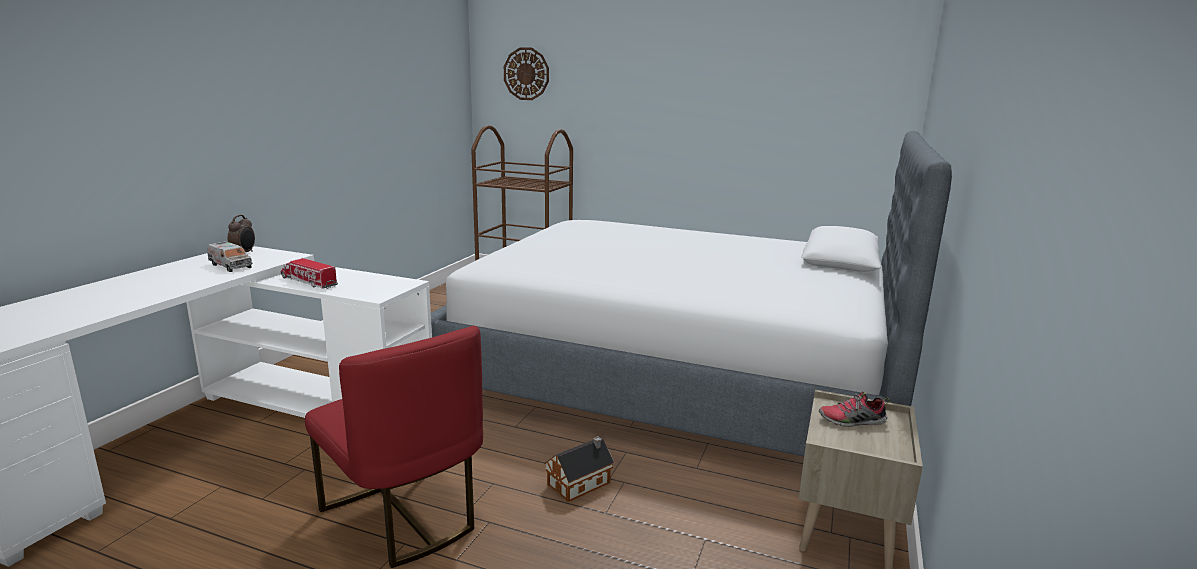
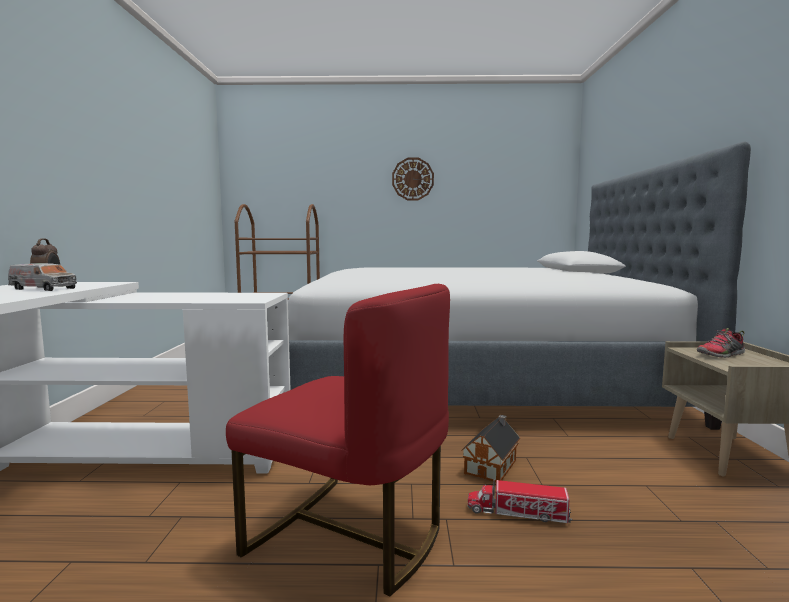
camera: 20 degrees left, 10 degrees down
(308, 282) = (154, 299): toy truck -> toy truck (517, 513)
(526, 74) = (273, 164): wall clock -> wall clock (412, 179)

